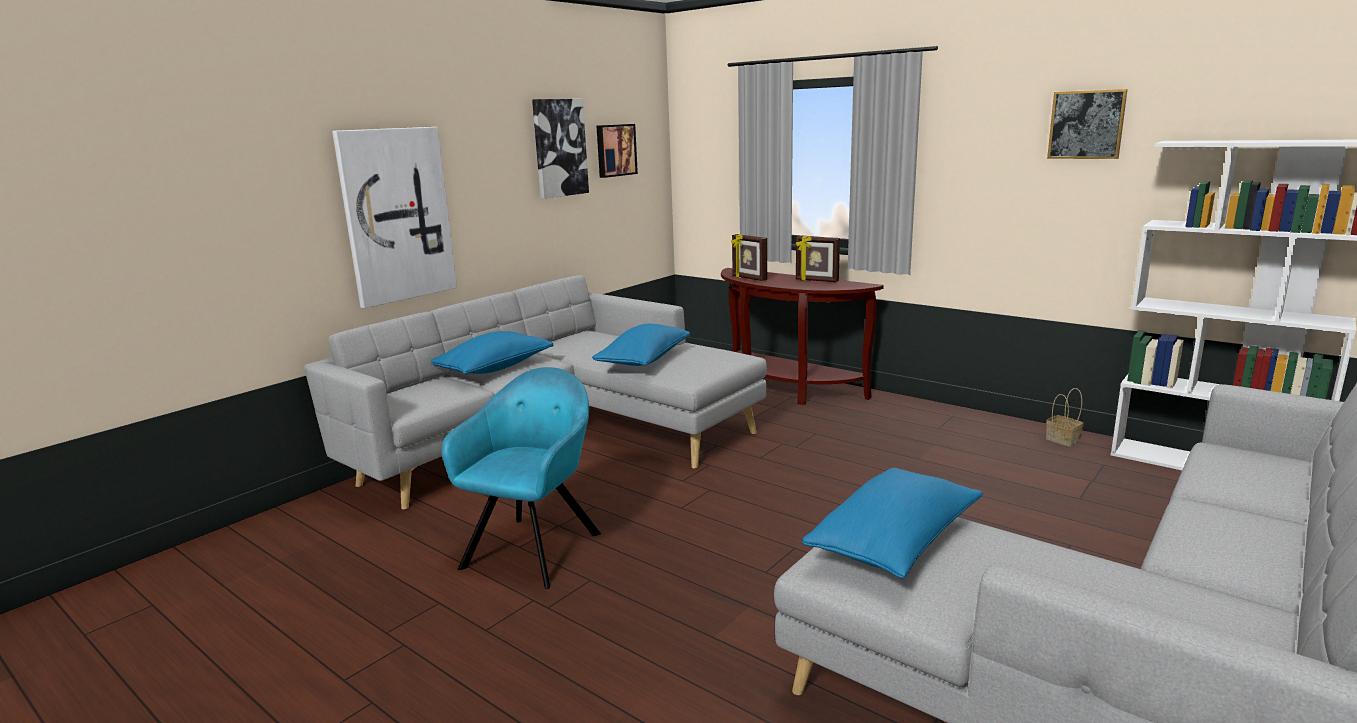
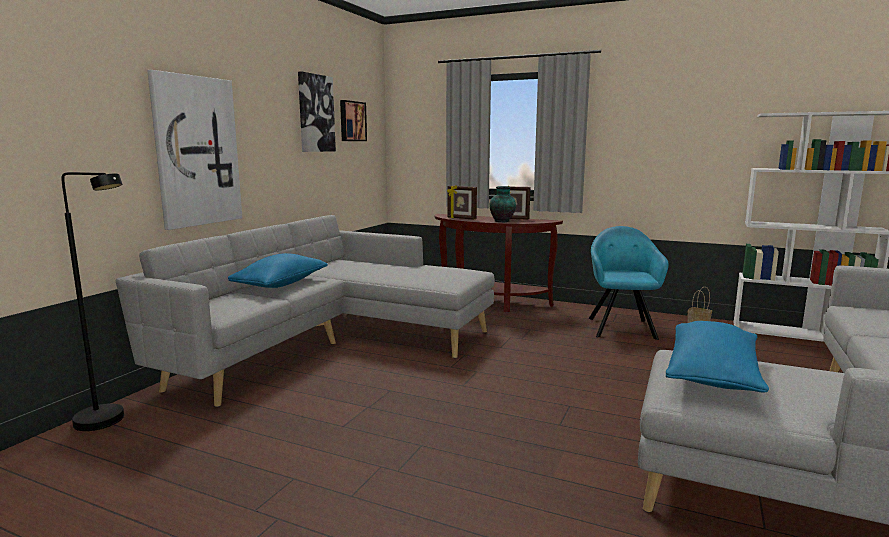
camera: 15 degrees left, 5 degrees down
(296, 517) = (109, 422): none -> black floor lamp
(535, 547) = (357, 425): turquoise armchair -> turquoise armchair (621, 327)
(643, 361) = (403, 276): blue pillow -> none
(797, 285) = (502, 221): none -> vase
(1086, 124) = (704, 105): picture -> none

